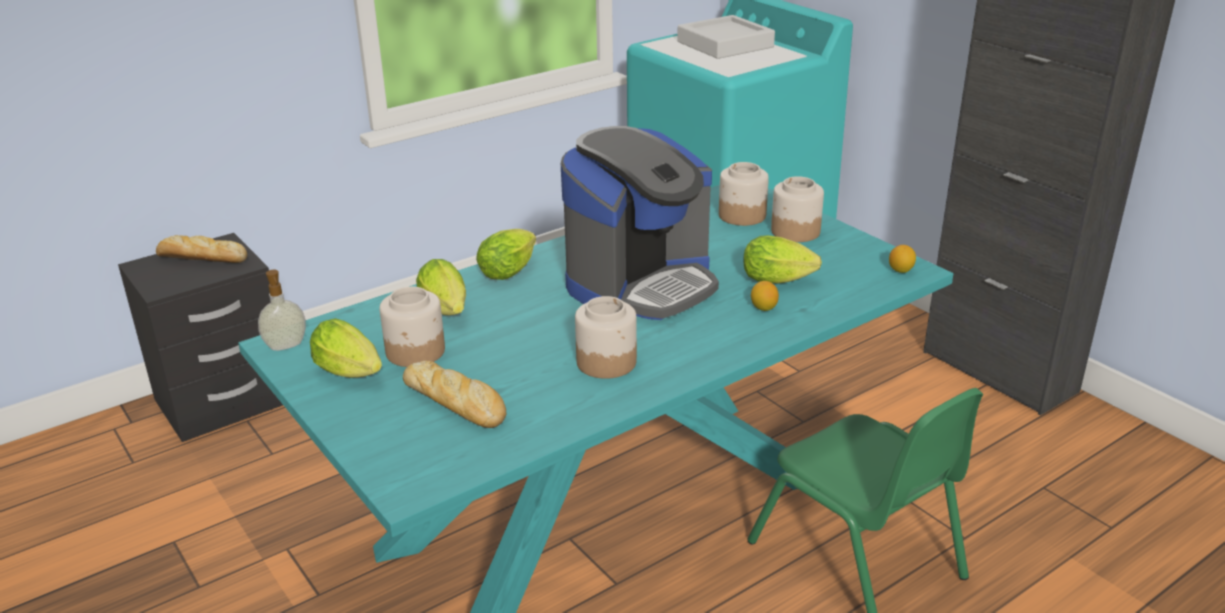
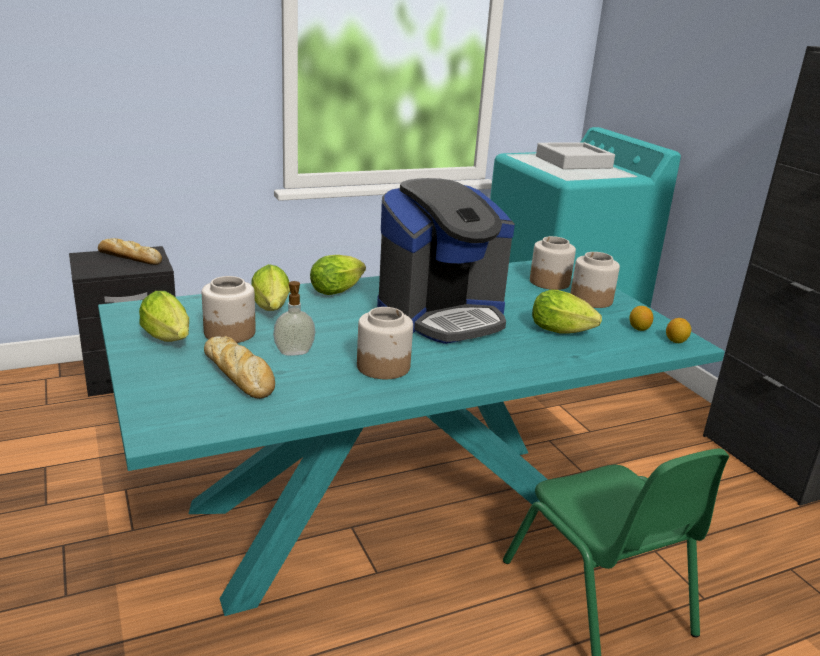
camera: 10 degrees right, 5 degrees down
(286, 346) = (132, 313): soap dispenser -> soap dispenser (294, 353)
(763, 308) = (540, 349): lemon -> lemon (639, 329)

